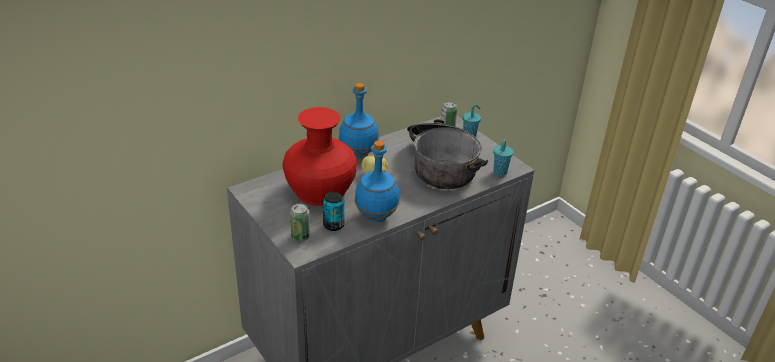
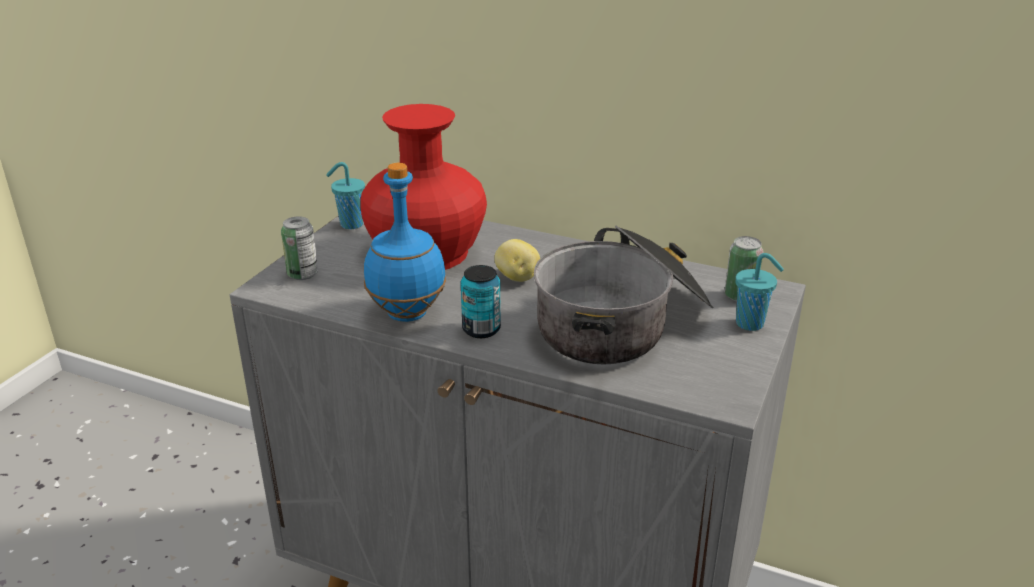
camera: 60 degrees right, 5 degrees down
(333, 225) = (352, 288): can -> can (481, 329)
(358, 154) = (553, 248): blue bottle -> none
(499, 173) = (683, 389): turquoise cup -> turquoise cup (350, 224)

